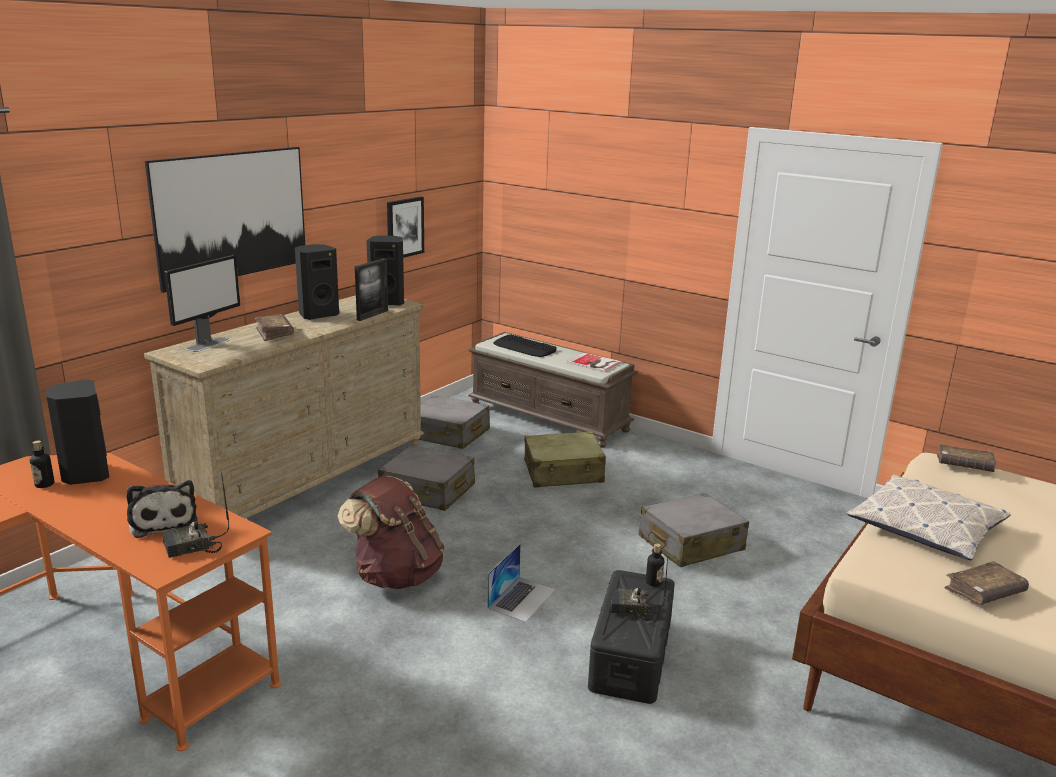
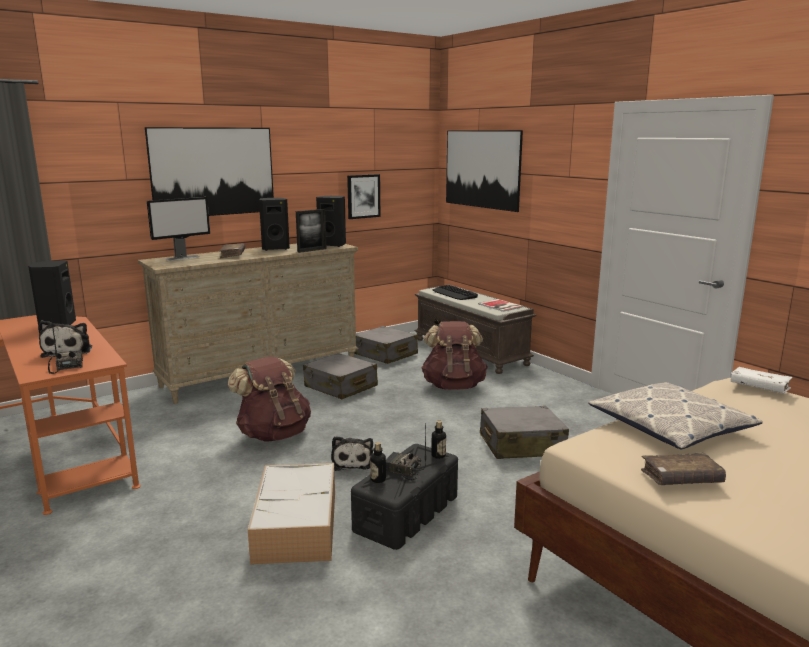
camera: 20 degrees right, 5 degrees down
(44, 484) = (28, 328): bottle -> bottle (378, 479)
(191, 547) = (66, 366): radio -> radio turned 75 degrees clockwise
(522, 598) = (352, 462): laptop -> plush toy
(522, 698) = (296, 526): none -> storage box
(554, 188) = (482, 169): none -> picture
(563, 472) = (453, 386): beige suitcase -> brown backpack
(964, 465) = (759, 387): brown book -> white book

